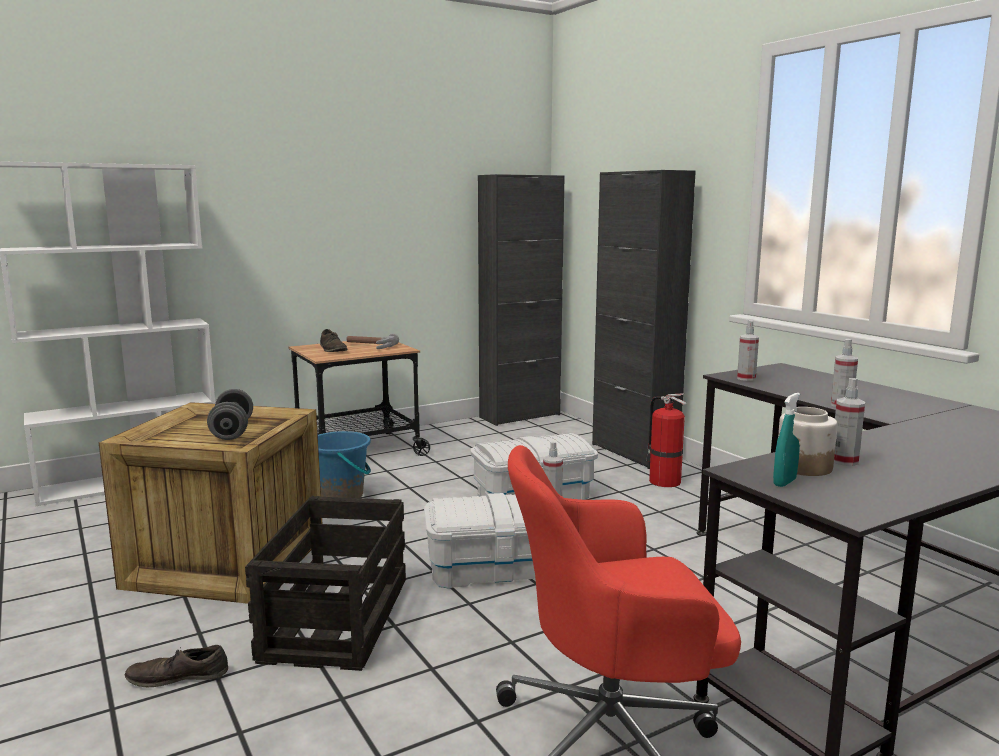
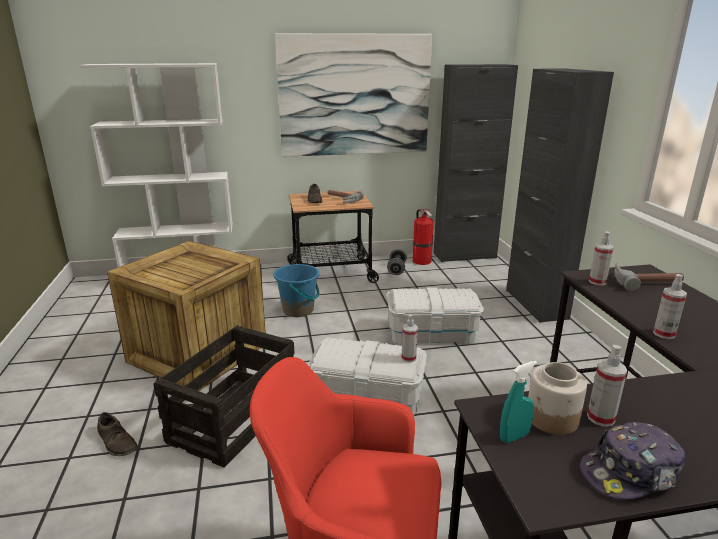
camera: 20 degrees right, 10 degrees up
(178, 676) = (117, 442): brown shoe -> brown shoe turned 150 degrees counterclockwise
(232, 431) = (195, 271): grey dumbbell -> grey dumbbell (396, 269)
(371, 212) = (355, 95): none -> picture
(663, 481) = (544, 336): fire extinguisher -> fire extinguisher (421, 261)
(788, 374) = (644, 281): none -> hammer
(901, 488) = (630, 473): none -> cap

